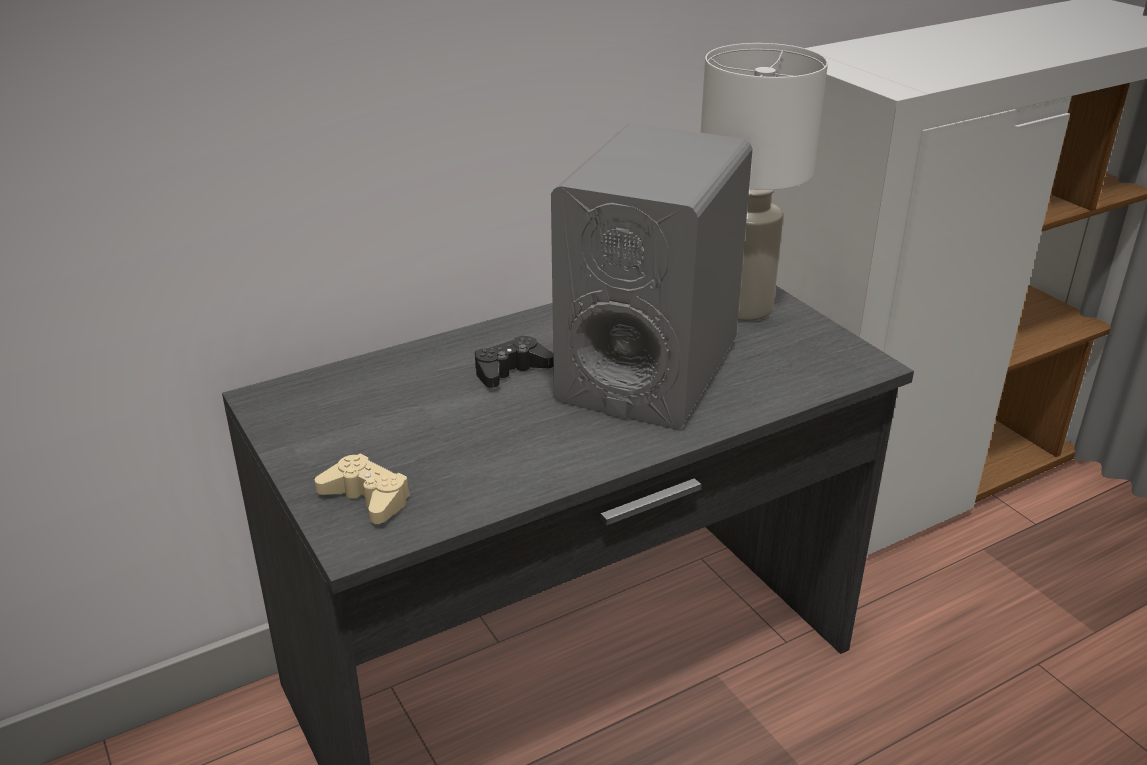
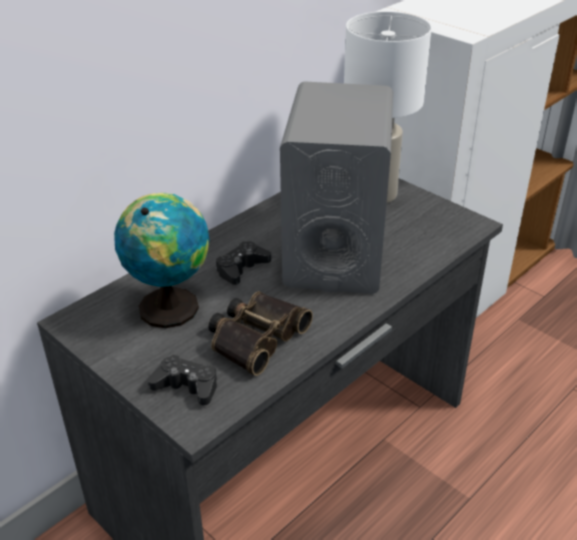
camera: 15 degrees left, 5 degrees up
(367, 498) = (186, 386): beige game controller -> black game controller
(396, 400) = (171, 305): none -> globe
(487, 455) = (255, 337): none -> binoculars

